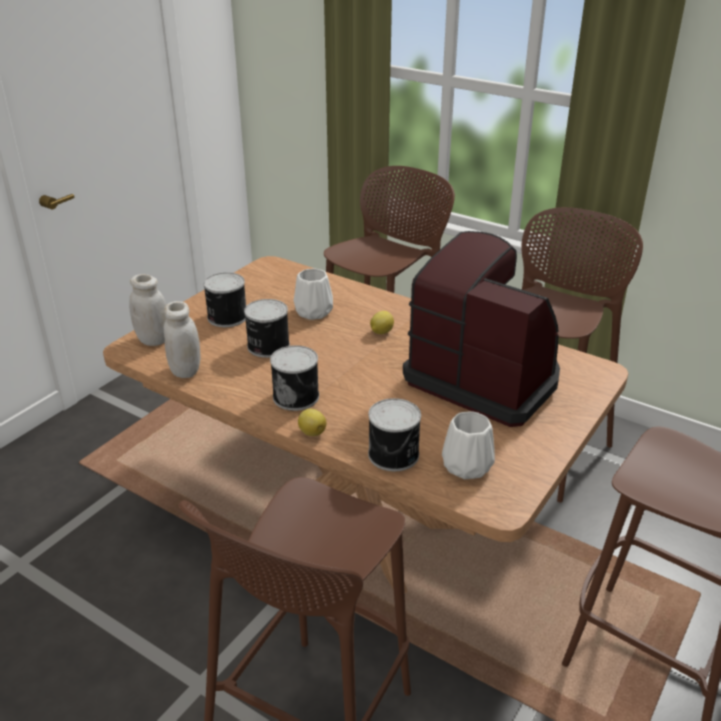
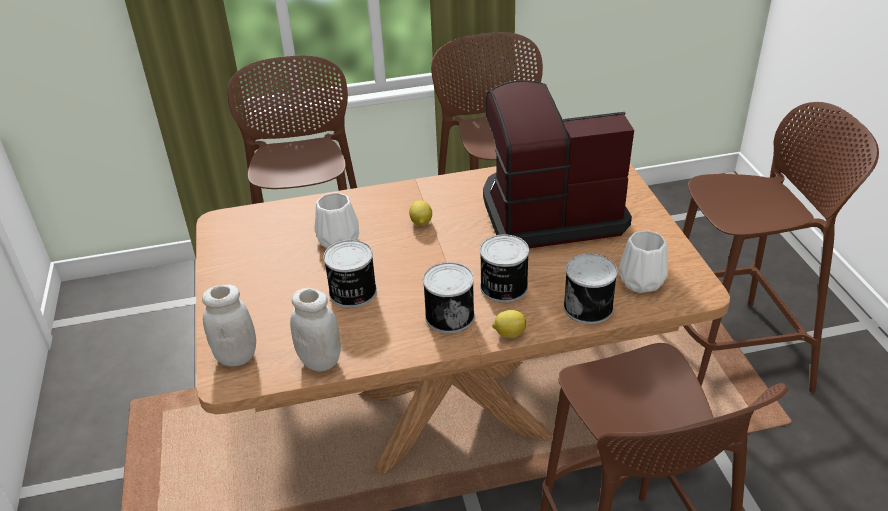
camera: 45 degrees left, 5 degrees up
(226, 317) = (268, 292): can -> can (503, 287)

